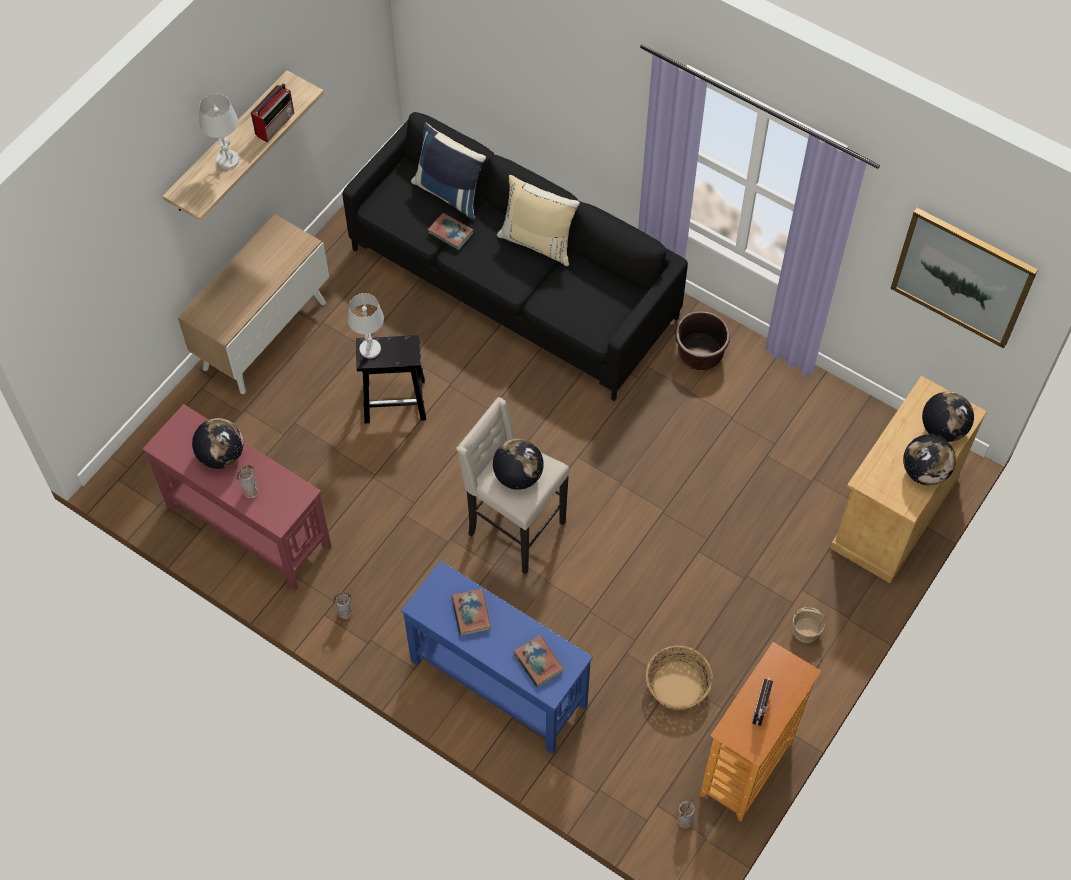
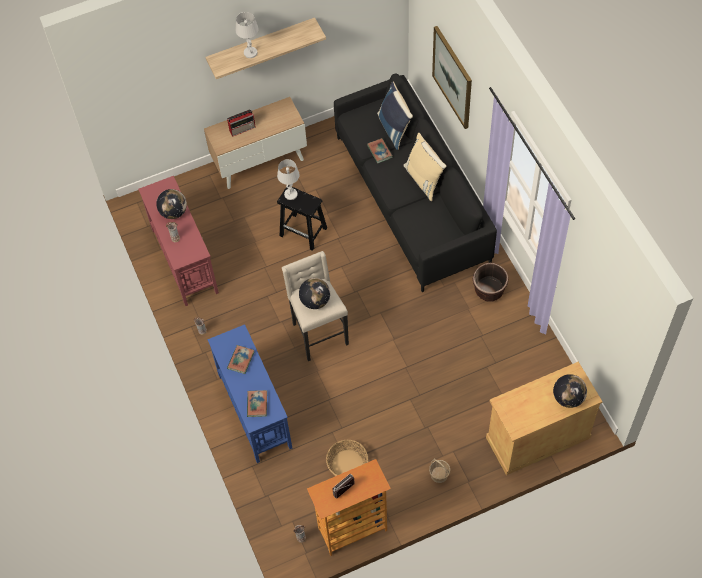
camera: 35 degrees right, 0 degrees up
(275, 124) = (288, 44): radio -> radio (243, 128)
(924, 472) = (539, 416): globe -> none
(962, 277) = (610, 311): picture -> picture (452, 77)

